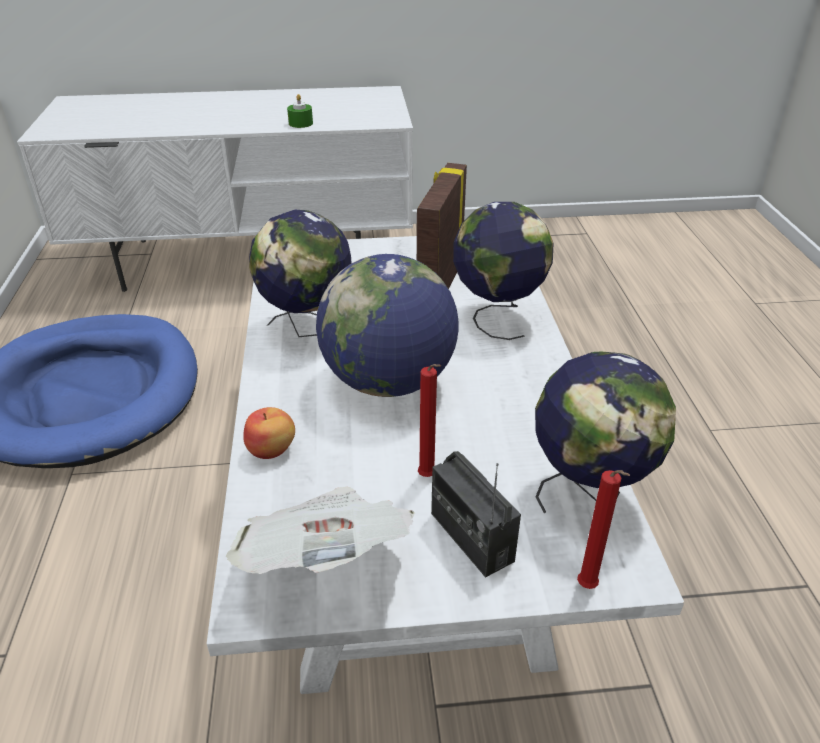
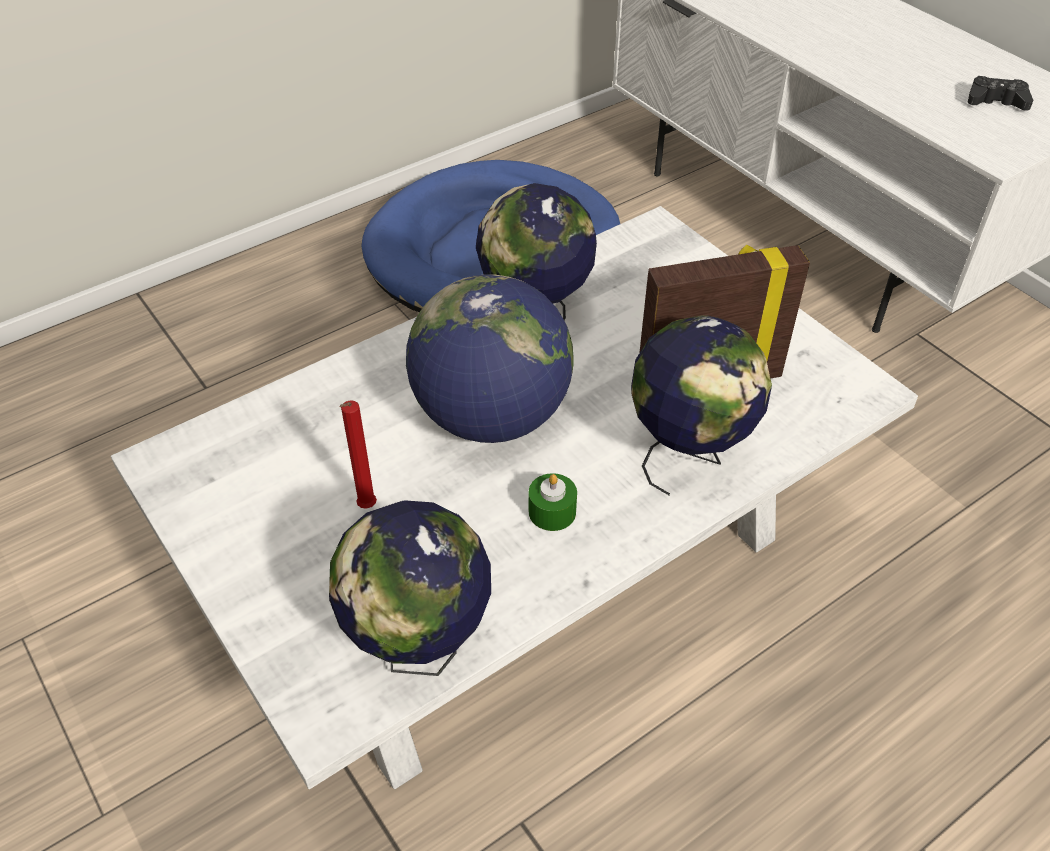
camera: 60 degrees right, 10 degrees up
(272, 450) = (336, 384): apple -> none
(300, 123) = (889, 94): green candle -> green candle (552, 512)
(326, 558) = (225, 483): newspaper -> none
(348, 105) = (996, 101): none -> black game controller
(471, 537) = (303, 572): radio -> none
(589, 588) = (283, 689): red candle -> none

